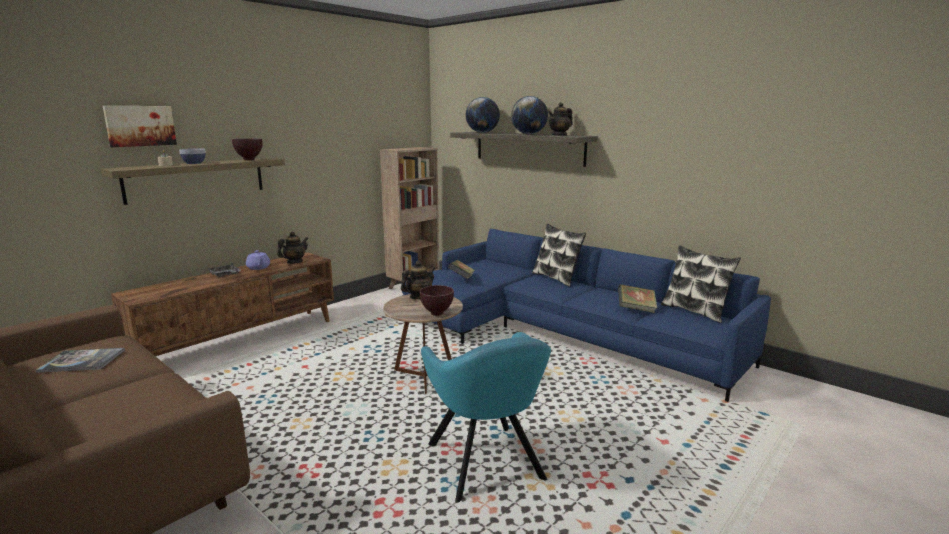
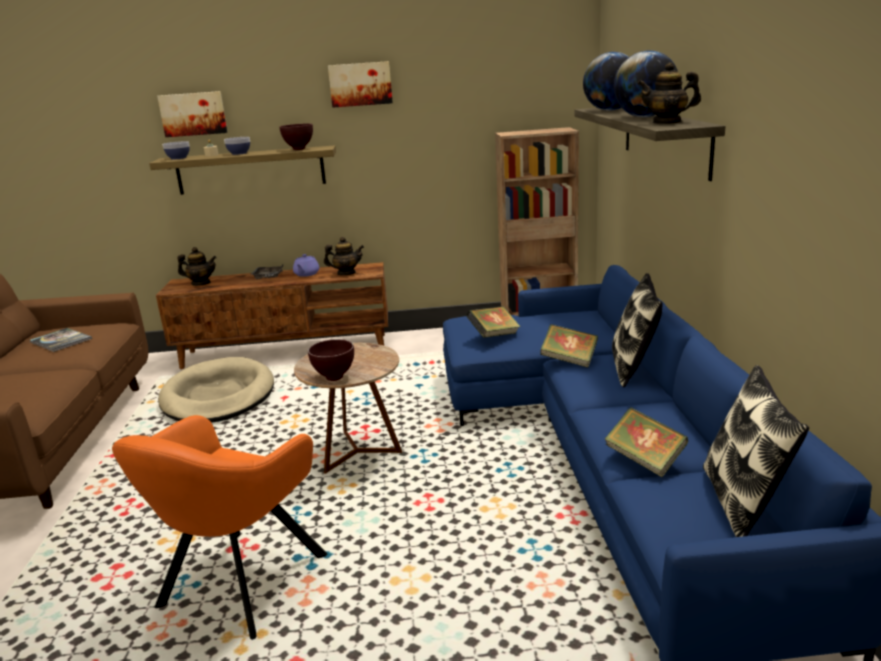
camera: 45 degrees right, 5 degrees up
(133, 167) = (178, 158): none -> bowl
(237, 384) = (218, 396): none -> beige dog bed
(289, 109) = (360, 84): none -> picture
(418, 297) = (365, 349): teapot -> teapot (201, 283)
(487, 465) = (239, 585): turquoise armchair -> orange armchair
(521, 282) = (569, 360): none -> book

